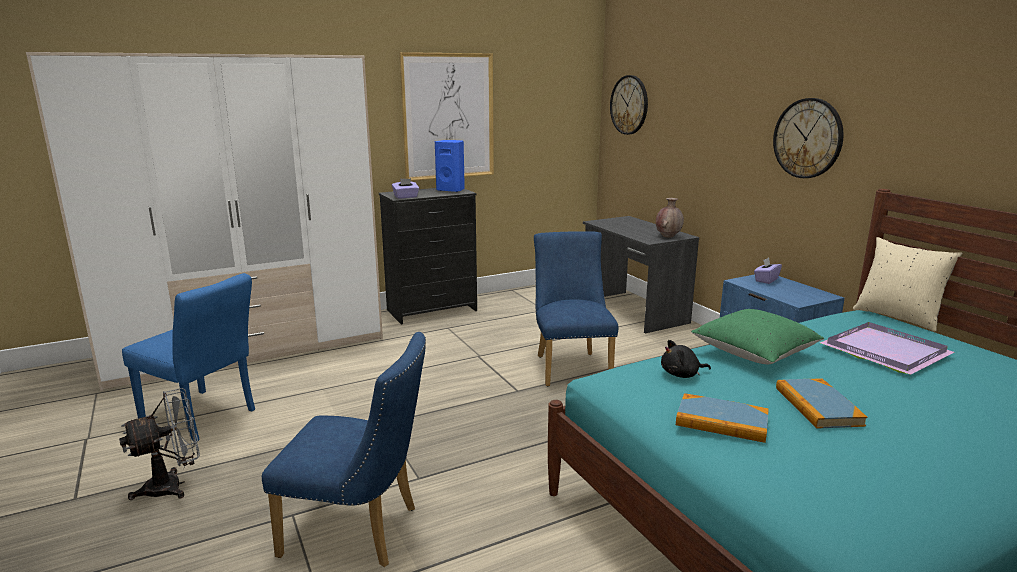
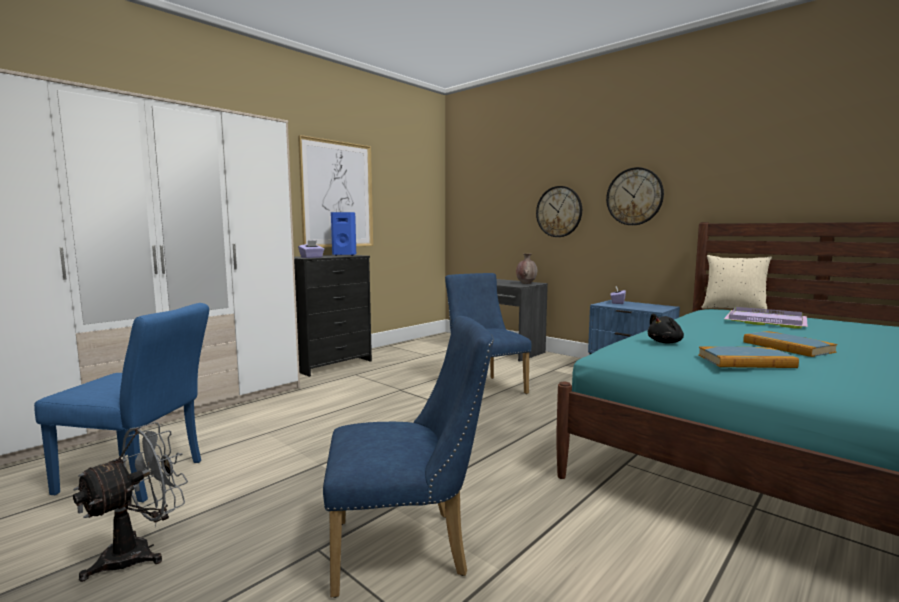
camera: 20 degrees left, 10 degrees down
(629, 105) = (472, 193): wall clock -> wall clock (559, 211)
(754, 354) = (691, 329): green pillow -> none

